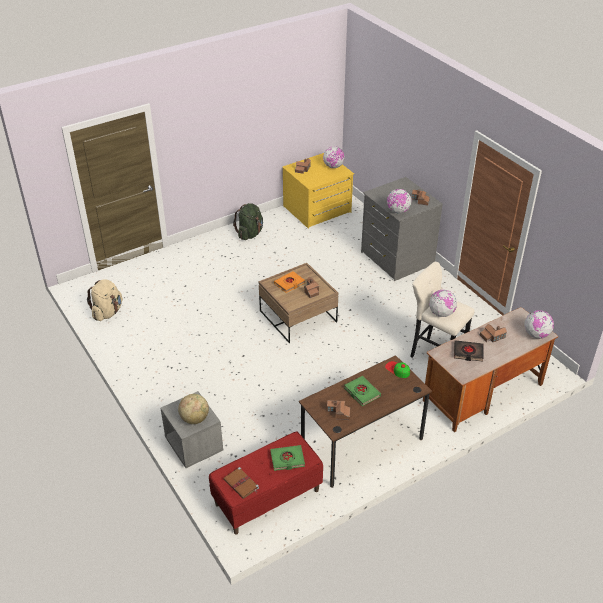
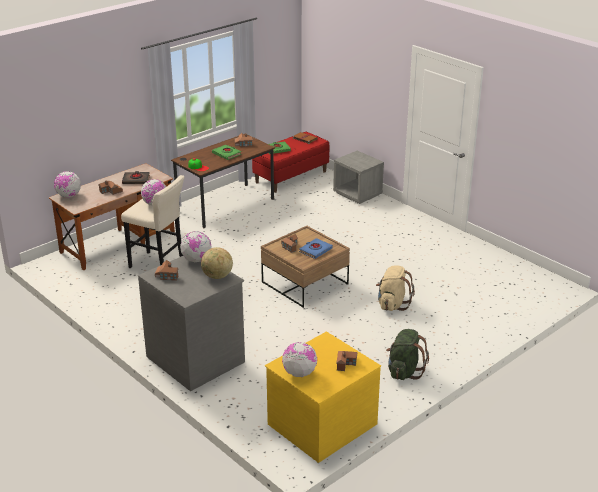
camera: 170 degrees right, 10 degrees down
(107, 312) = (506, 268): beige backpack -> beige backpack (392, 304)
(194, 418) = (353, 159): globe -> globe (217, 276)
(289, 283) = (315, 250): orange book -> blue book

